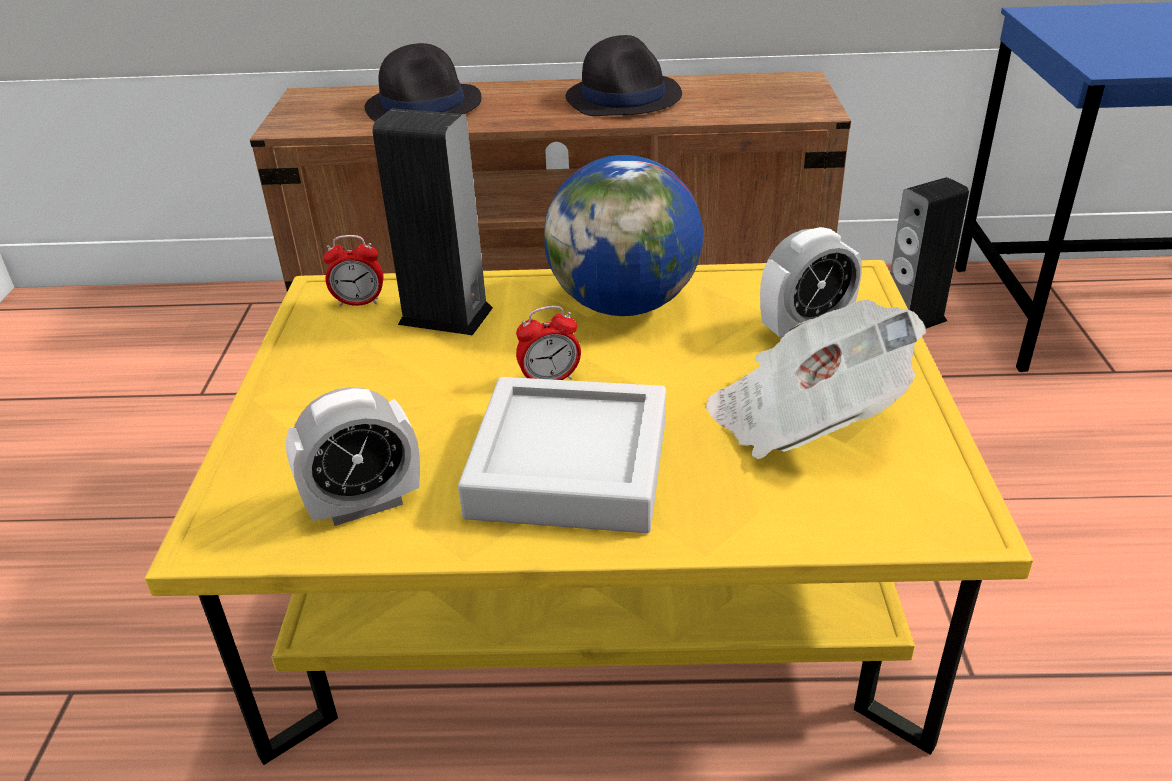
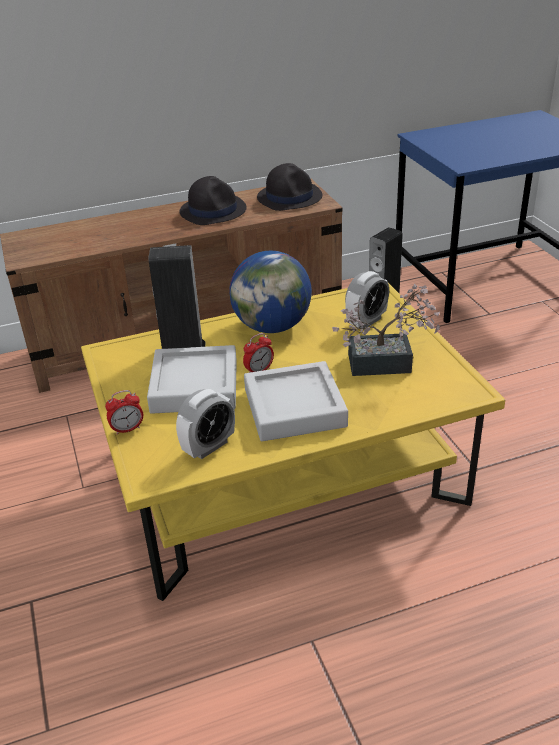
camera: 20 degrees left, 0 degrees up
(359, 302) = (130, 353): alarm clock -> alarm clock (127, 429)
(420, 383) = (194, 386): none -> grey tray
(424, 105) = (98, 233): black hat -> black hat (289, 197)
(804, 419) = (387, 363): newspaper -> potted plant

